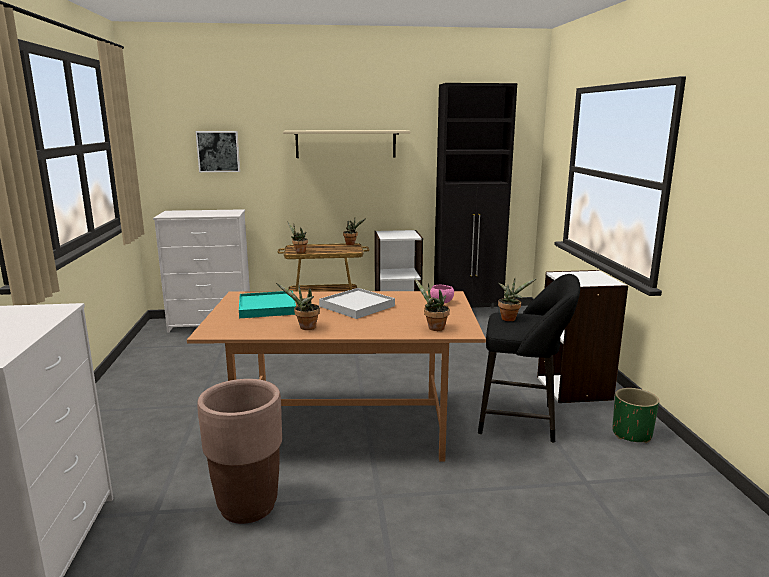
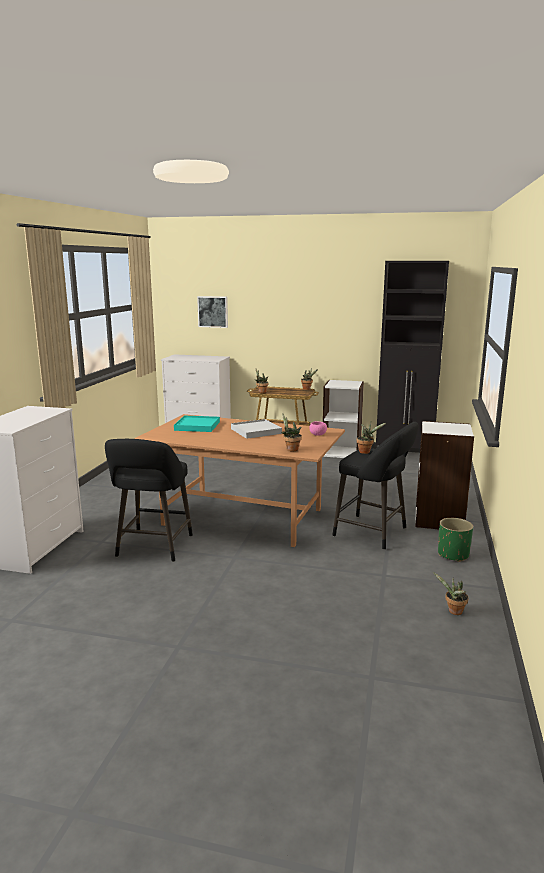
camera: 20 degrees right, 0 degrees up
(247, 506) = (153, 548): brown planter -> black stool
(305, 328) = (208, 440): potted plant -> potted plant (453, 611)
(346, 144) = (308, 308): beige shelf -> none

